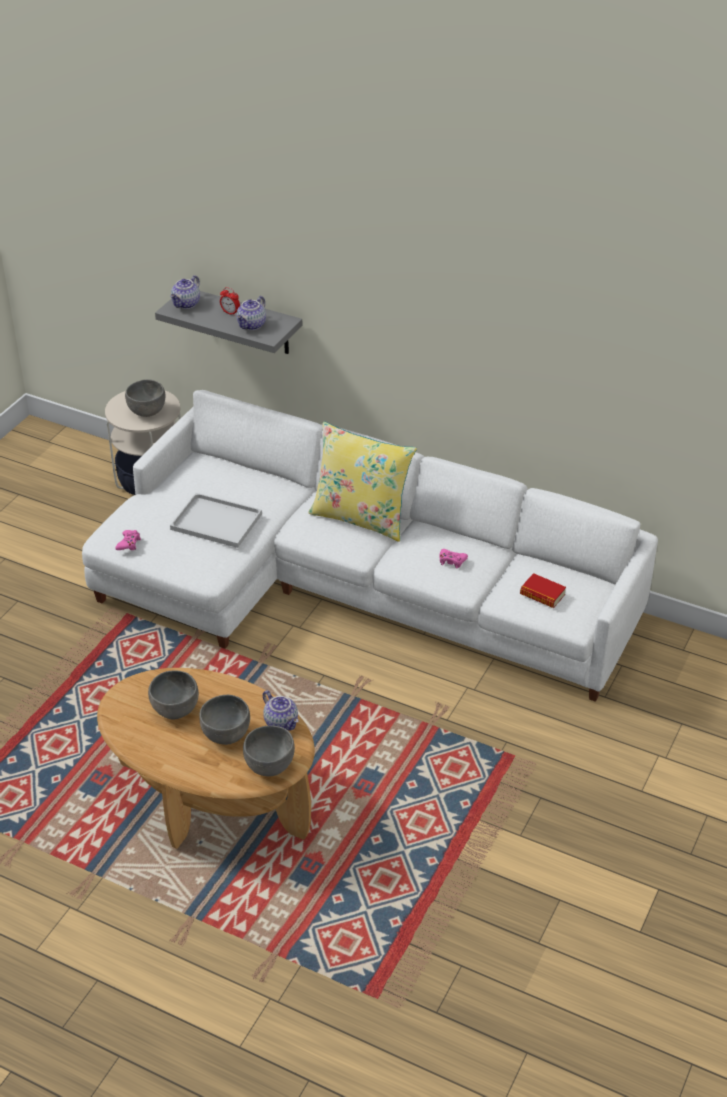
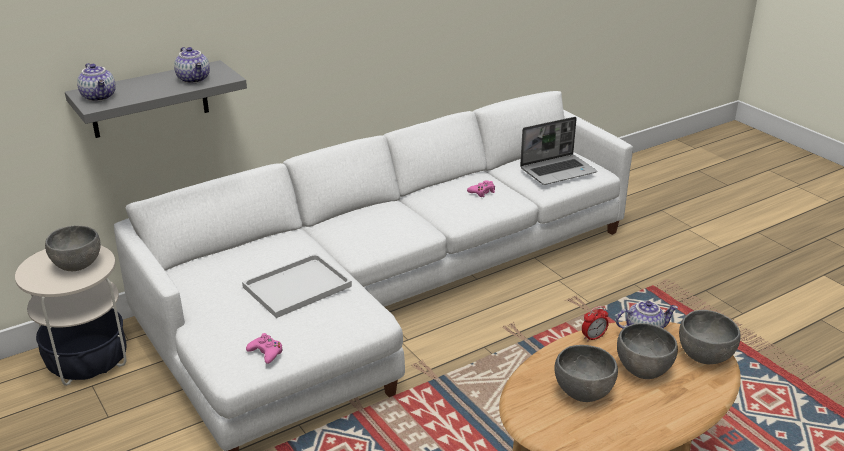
camera: 60 degrees left, 10 degrees down
(230, 313) = (154, 83): alarm clock -> alarm clock (593, 337)
(361, 517) = (379, 214): yellow pillow -> none
(542, 594) = (558, 171): book -> laptop

